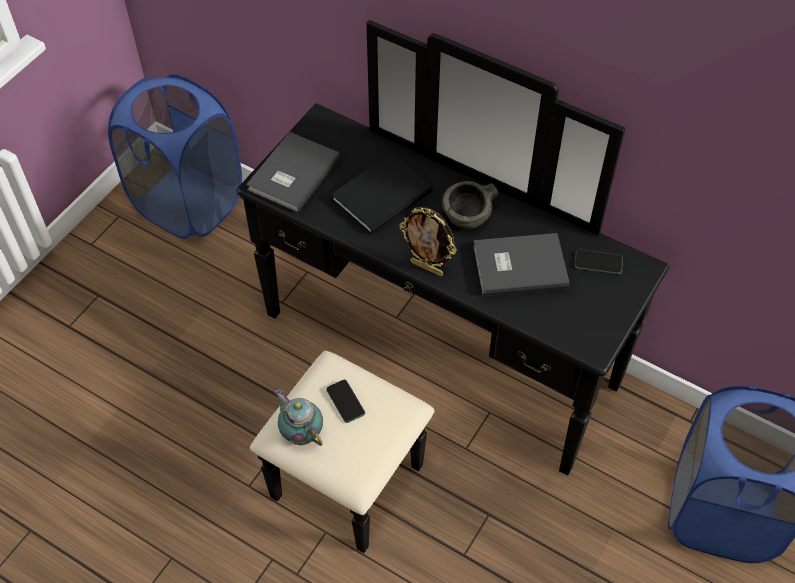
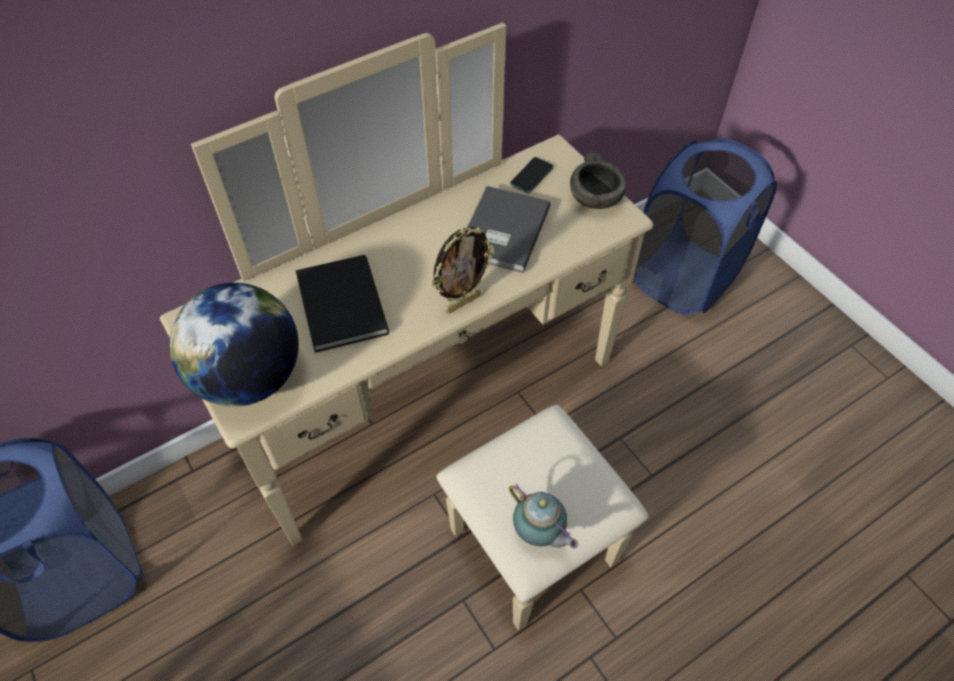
camera: 65 degrees left, 0 degrees up
(291, 174) = (249, 377): grey book -> globe
(301, 433) = (539, 534): teapot -> teapot turned 120 degrees counterclockwise
(345, 401) = (521, 475): phone -> none
(421, 378) = (453, 431): black dresser -> beige dresser
(467, 217) = (418, 246): grey bowl -> grey bowl (596, 198)

